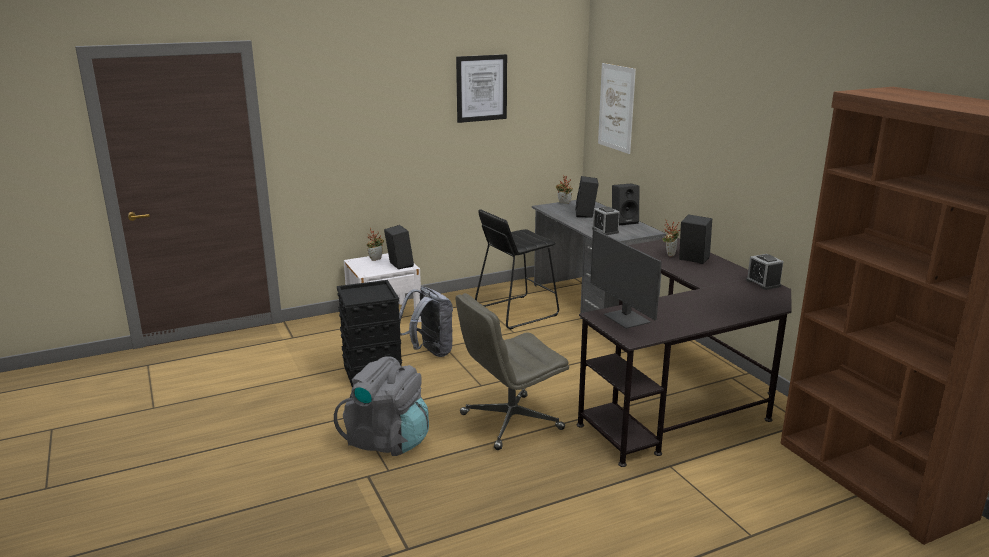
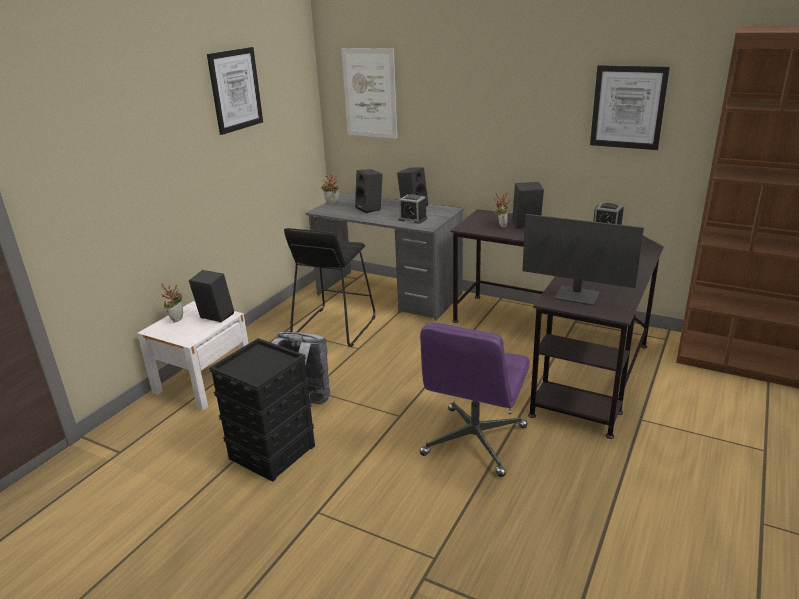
camera: 35 degrees left, 5 degrees up
(387, 440) = (389, 524): grey backpack -> none
(510, 422) = (474, 441): grey office chair -> purple office chair
(800, 157) = (628, 107): none -> picture

